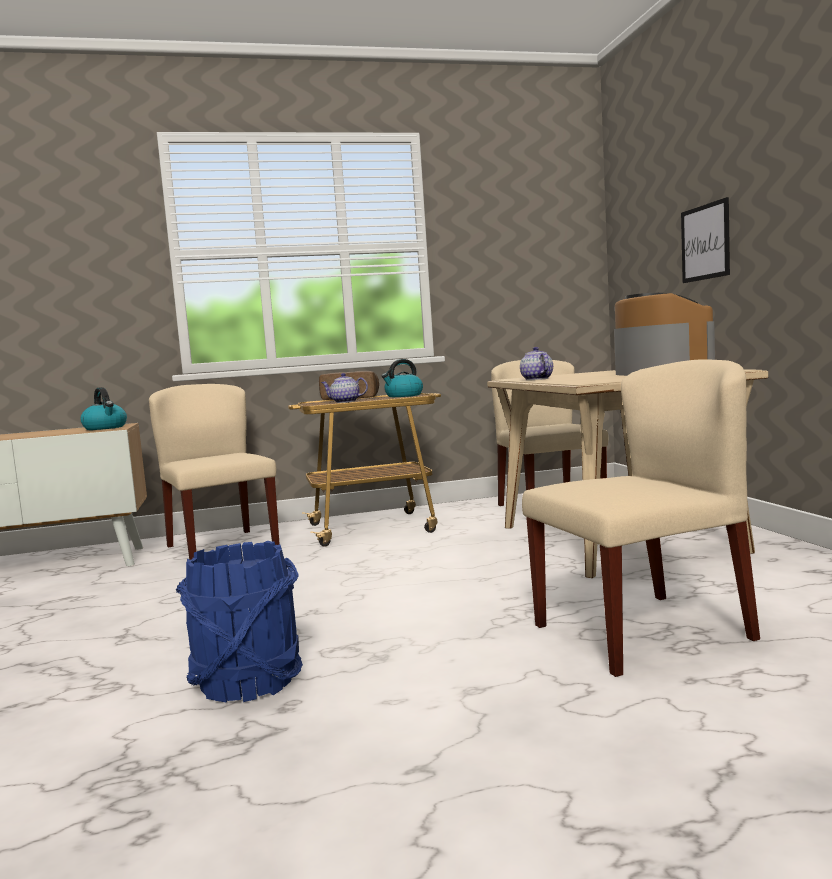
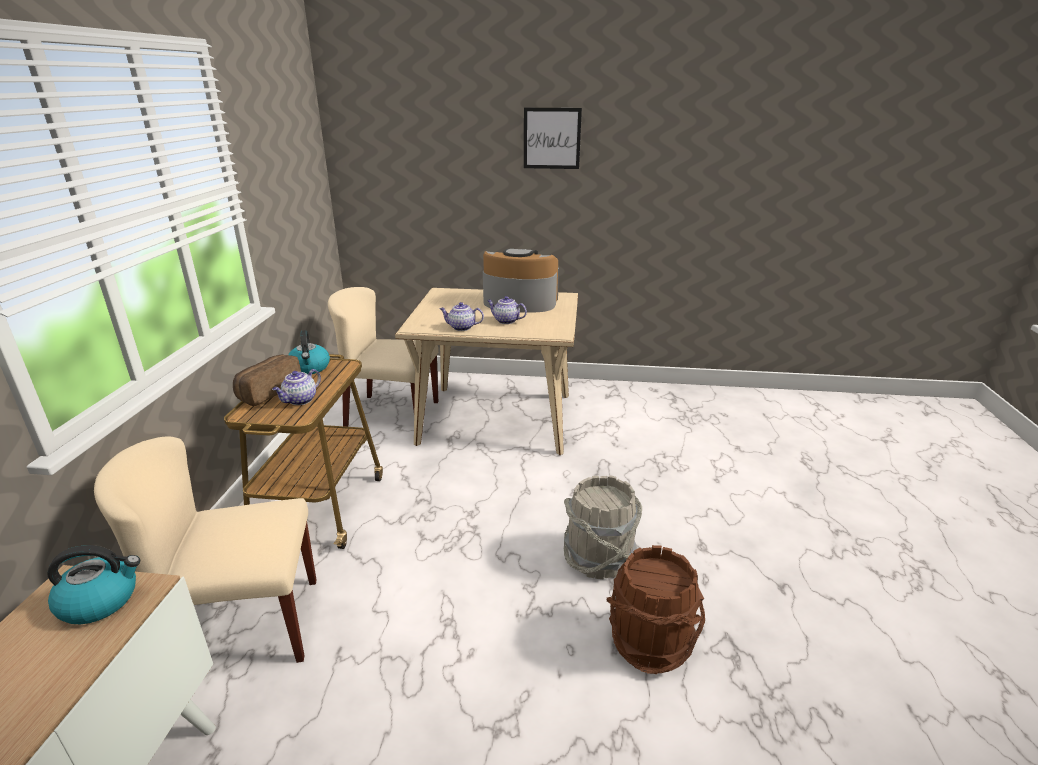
camera: 70 degrees left, 20 degrees up
(248, 681) = (649, 643): blue bucket -> brown bucket
(386, 632) = (599, 558): none -> grey bucket
(586, 378) = (506, 321): none -> teapot
(643, 631) = (654, 470): beige chair -> none
(705, 242) = (473, 189): picture -> picture (552, 138)

